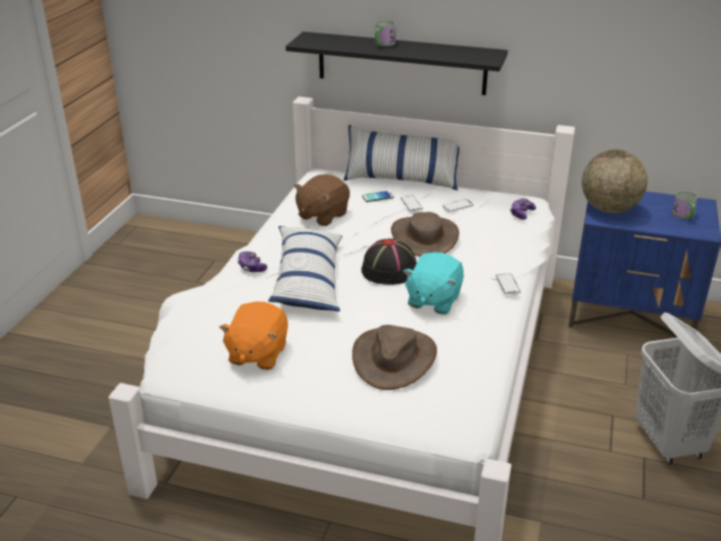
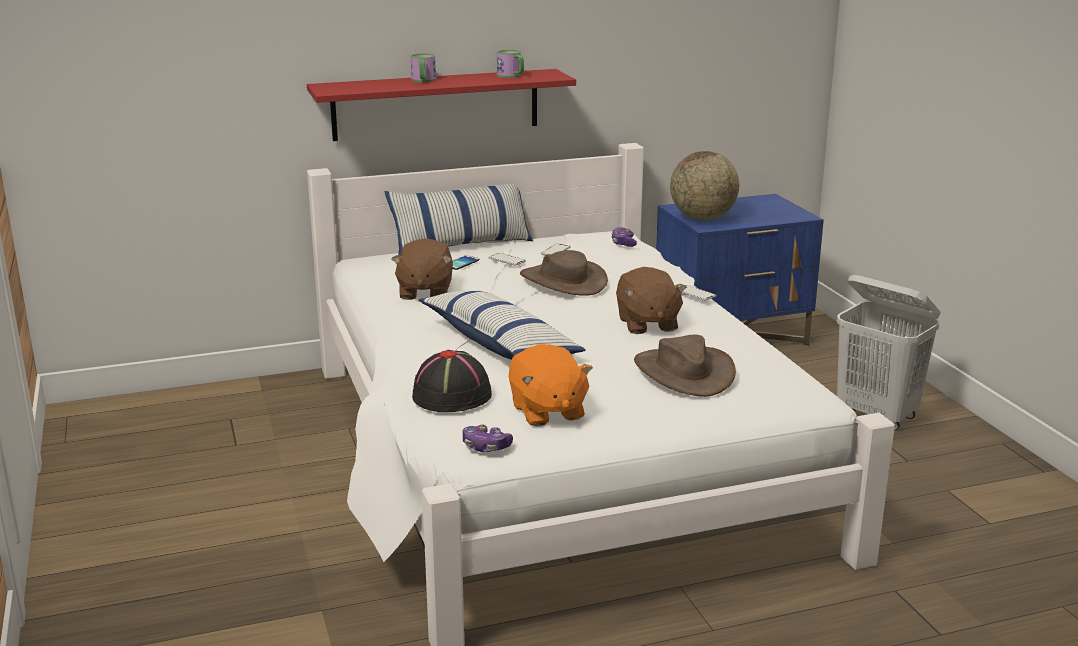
camera: 35 degrees left, 10 degrees down
(251, 267) = (423, 349): game controller -> game controller (486, 447)
(389, 270) = (572, 313): black hat -> black hat (452, 395)
(401, 63) = (436, 104): black shelf -> red shelf
(433, 300) = (647, 324): turquoise plush toy -> brown plush toy
(684, 216) = (769, 209): mug -> mug (511, 76)

